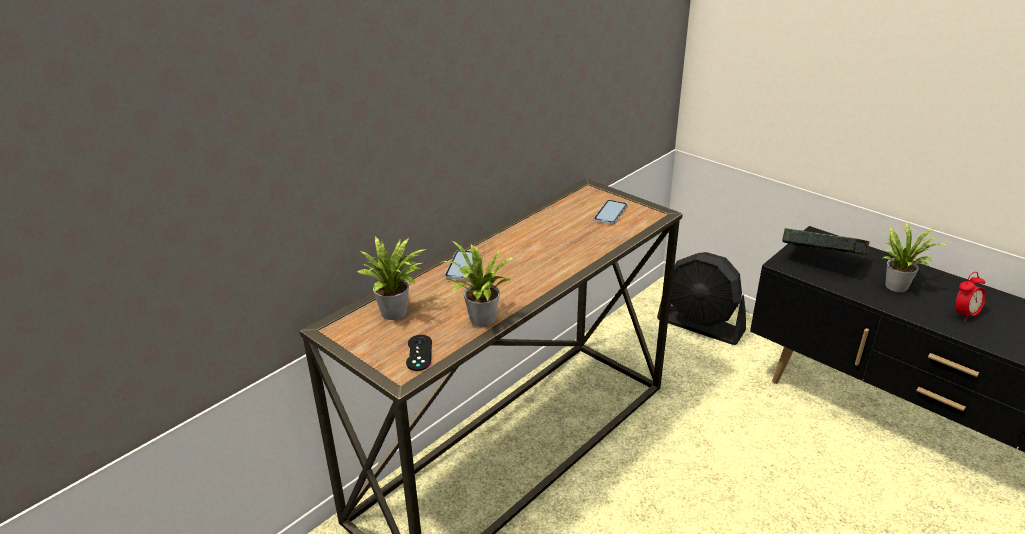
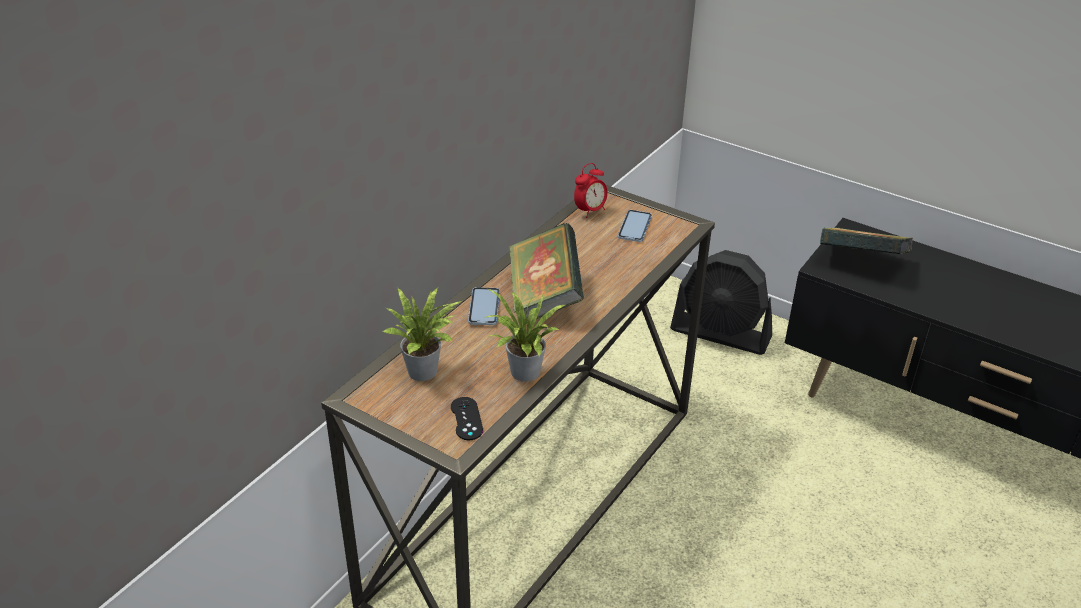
camera: 10 degrees left, 5 degrees up
(516, 262) = (544, 298): none -> book
(896, 285) = (943, 285): potted plant -> none
(964, 315) = (1015, 317): alarm clock -> alarm clock (590, 211)

